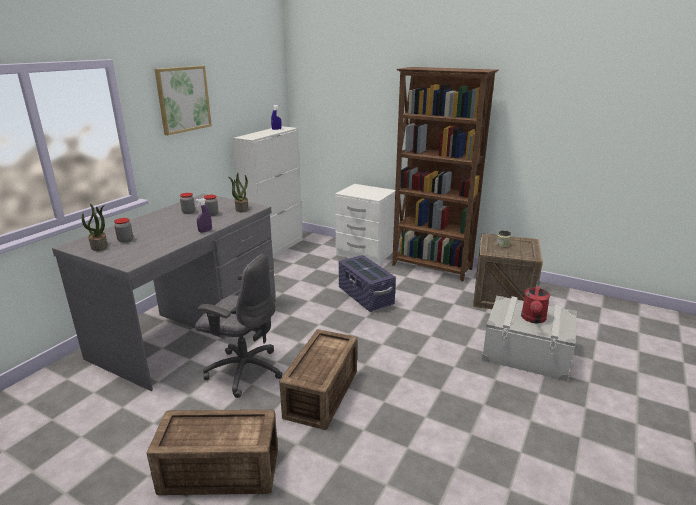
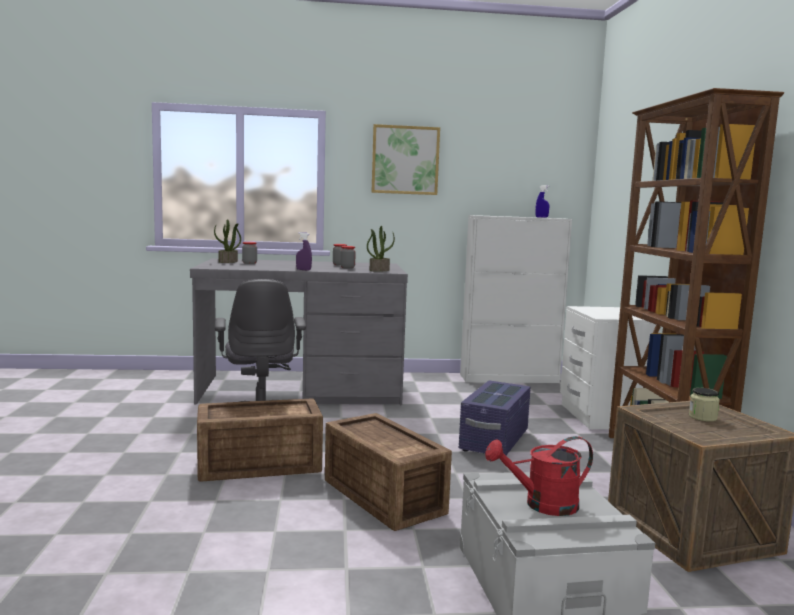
camera: 55 degrees right, 15 degrees down
(218, 470) = (108, 453): crate -> crate (384, 495)

